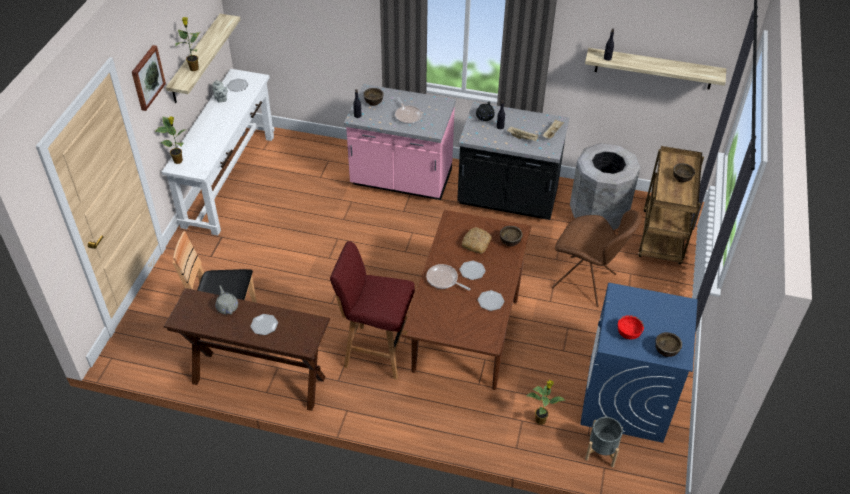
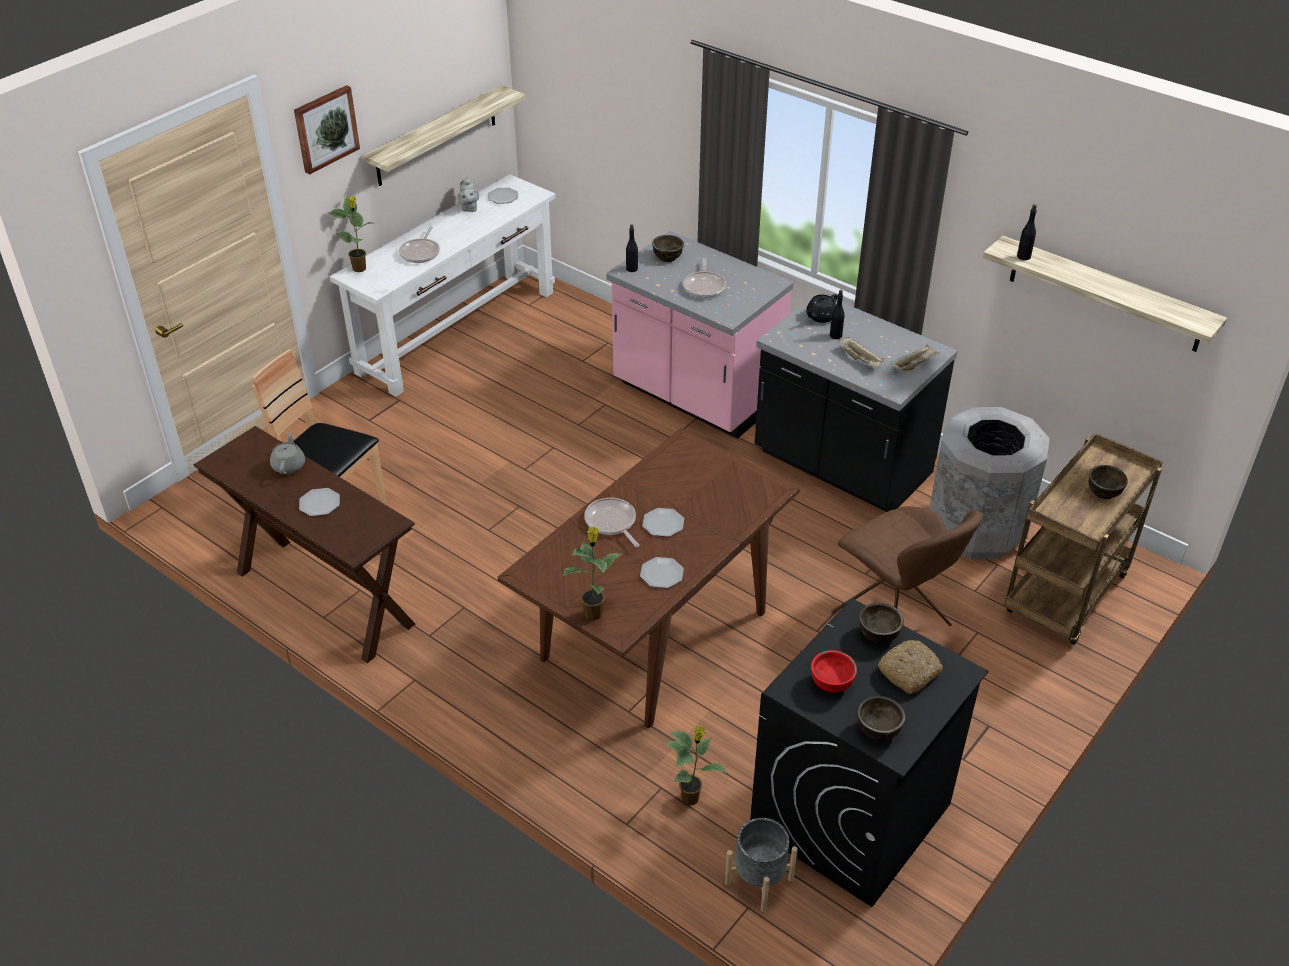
camera: 25 degrees right, 5 degrees down
(194, 68) = (416, 141): potted plant -> potted plant (593, 613)
(211, 138) = (421, 252): none -> frying pan
(376, 351) = (508, 614): red stool -> none
(476, 243) = (696, 487): bread -> bread (909, 671)
(510, 242) = (750, 501): brown bowl -> brown bowl (878, 634)
(626, 399) = (850, 817): blue washing machine -> black washing machine

